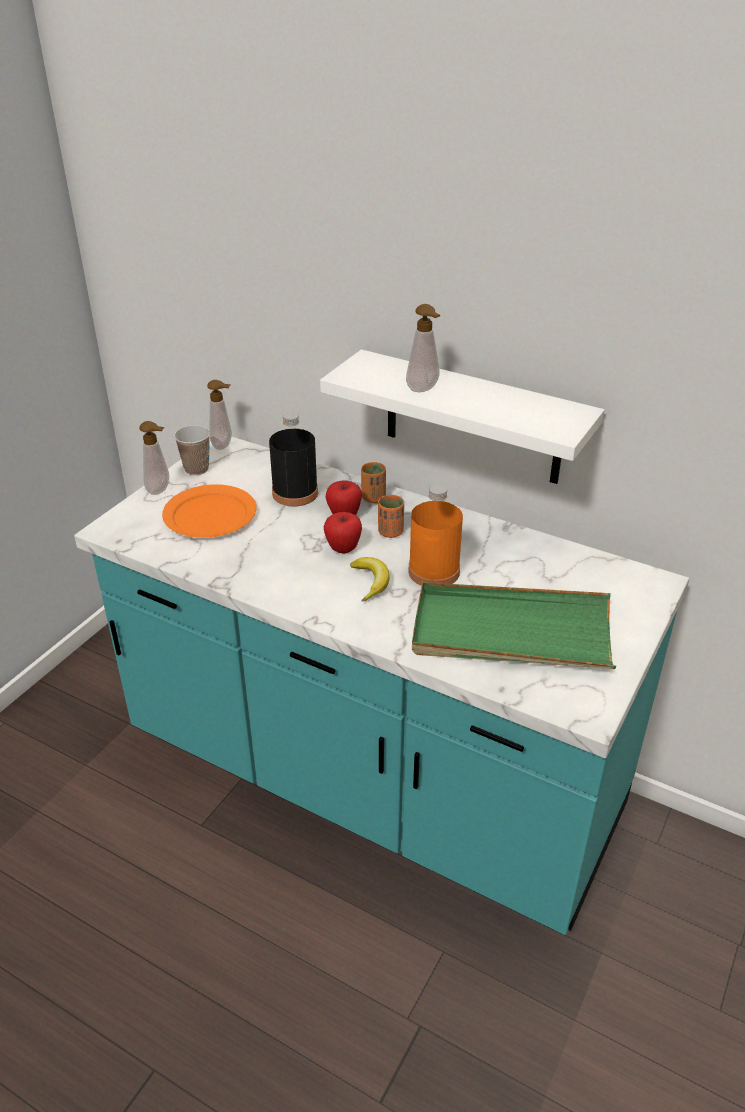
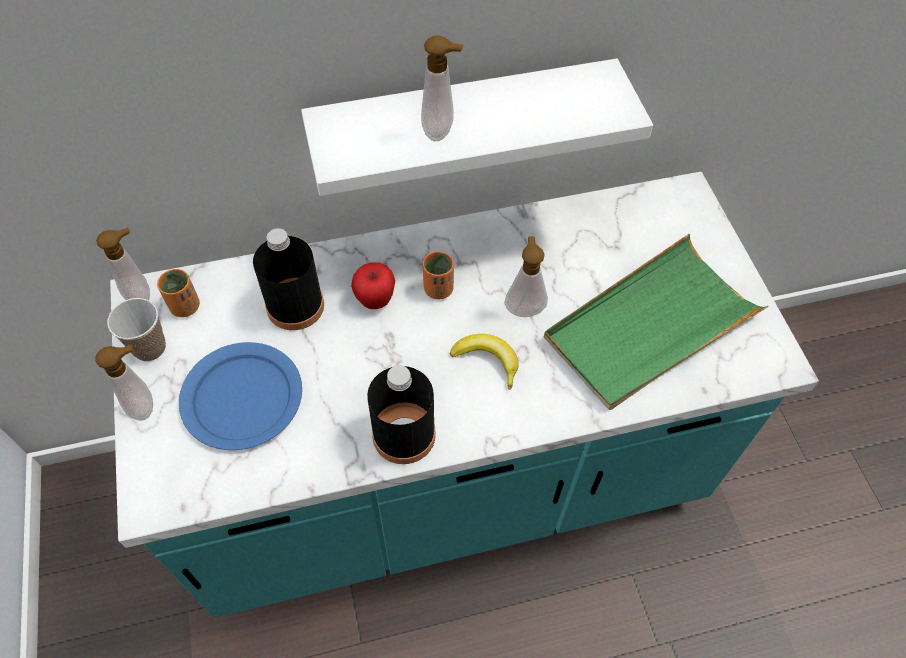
camera: 45 degrees left, 20 degrees up
(209, 515) = (241, 398): orange plate -> blue plate
(270, 583) = (404, 435): none -> black bottle
(343, 549) = (420, 341): apple -> none
(373, 498) = (376, 258): orange cup -> orange cup (185, 307)
(434, 571) = (524, 307): orange bottle -> soap dispenser

